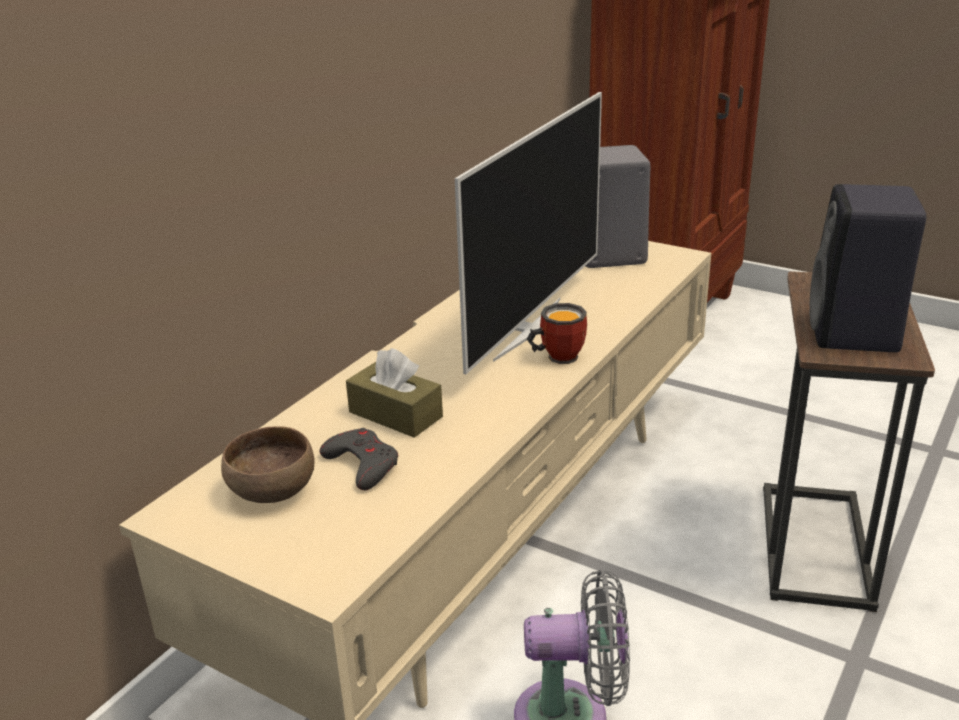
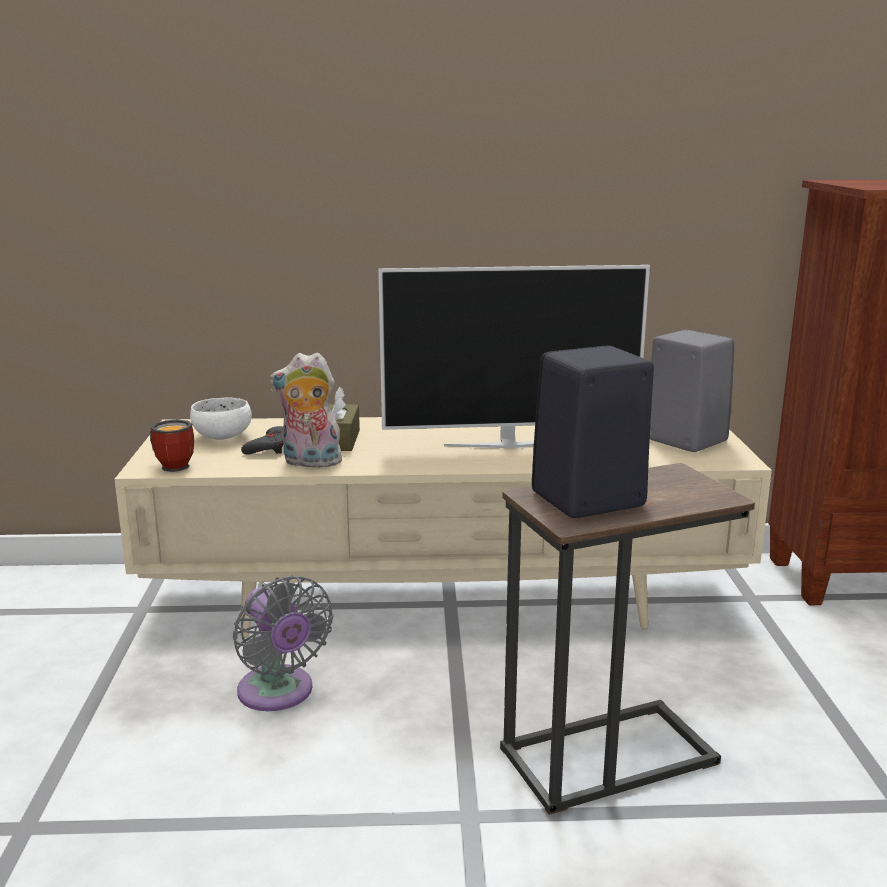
camera: 55 degrees right, 10 degrees down
(271, 491) = (221, 436): brown bowl -> white bowl
(451, 453) = (310, 463): none -> plush toy
(556, 356) = (480, 460): mug -> mug (173, 465)

